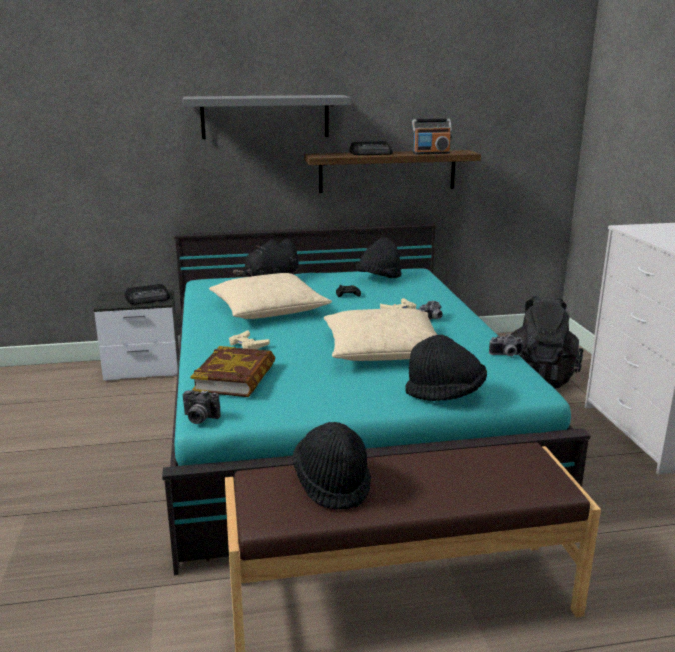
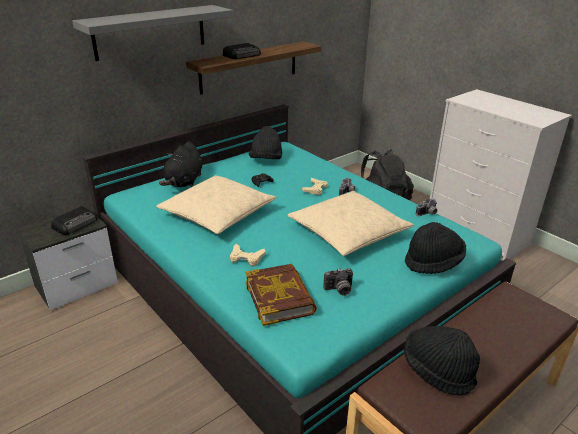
camera: 30 degrees left, 10 degrees up
(199, 419) = (298, 351): camera -> camera (339, 290)
(431, 153) = (286, 49): radio -> none

